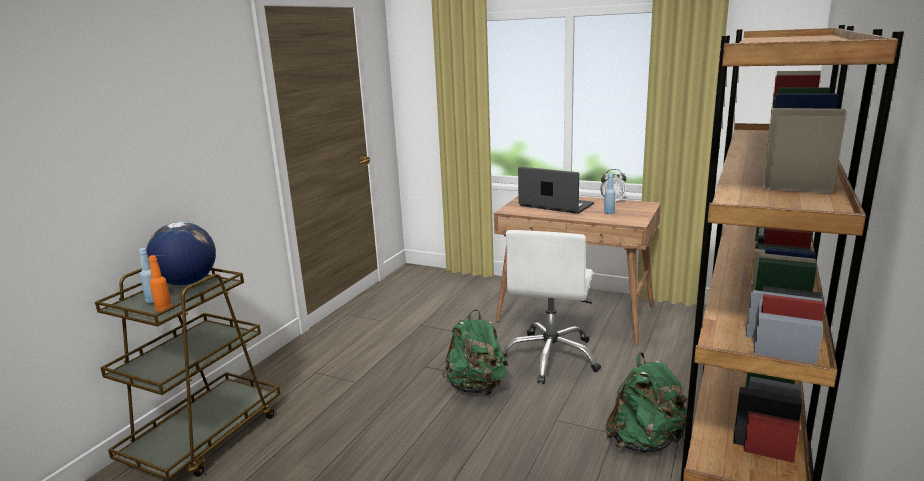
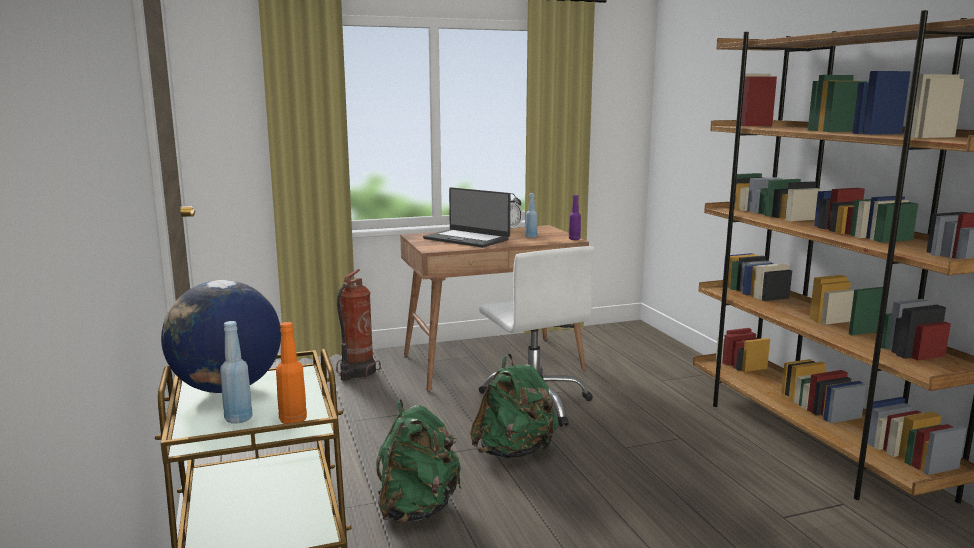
camera: 45 degrees left, 5 degrees down
(476, 292) = (356, 373): none -> fire extinguisher
(555, 205) = (467, 239): laptop -> laptop turned 135 degrees counterclockwise
(639, 222) = (574, 239): none -> purple bottle
(645, 441) = (708, 434): green backpack -> green backpack (417, 509)

